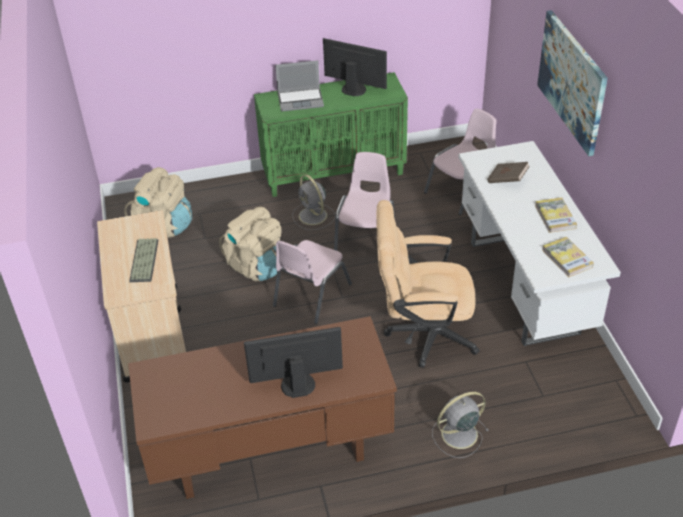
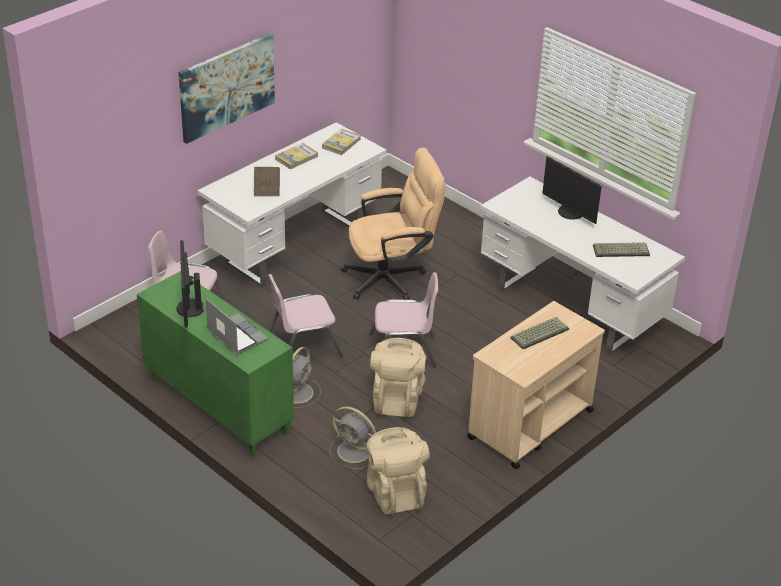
camera: 125 degrees left, 5 degrees down
(197, 389) = (621, 250): none -> keyboard
(269, 453) = (571, 308): brown desk -> white desk
(423, 334) = (392, 278): beige office chair -> beige office chair turned 75 degrees counterclockwise
(458, 435) = (471, 236): grey fan -> grey fan (355, 452)

